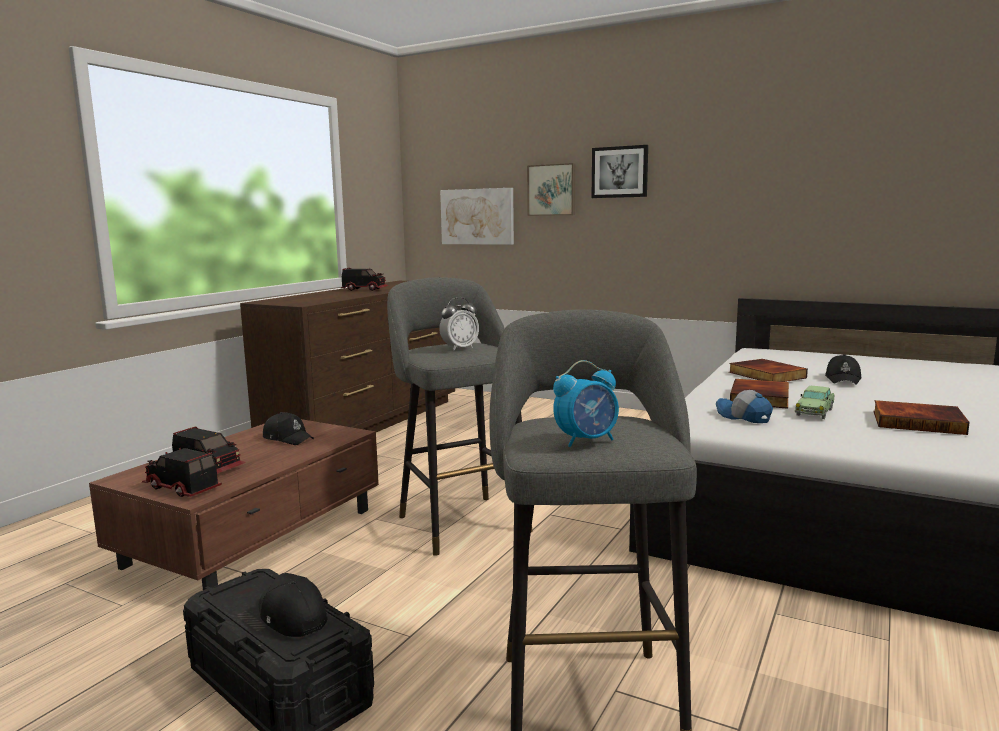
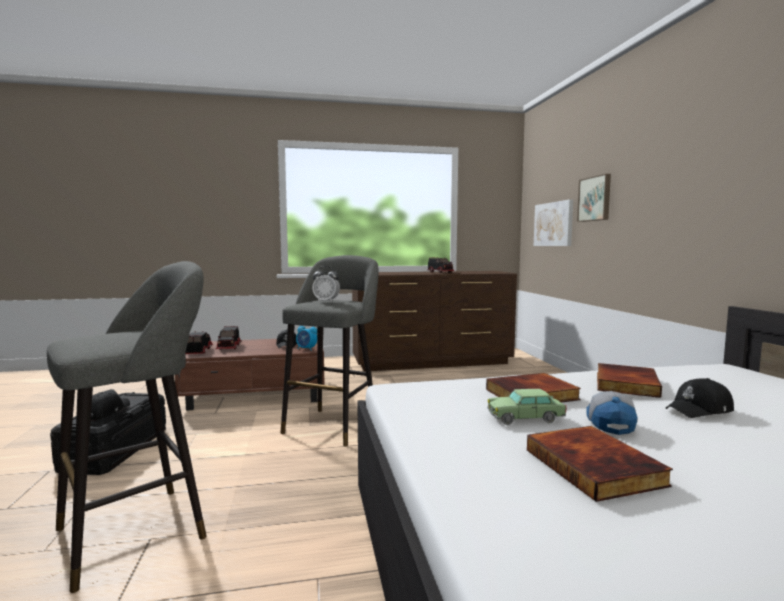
camera: 50 degrees right, 5 degrees down
(587, 440) = (87, 338): alarm clock -> alarm clock (306, 349)
(620, 172) = (640, 177): picture -> none
(743, 417) = (450, 399): cap -> cap (608, 422)

